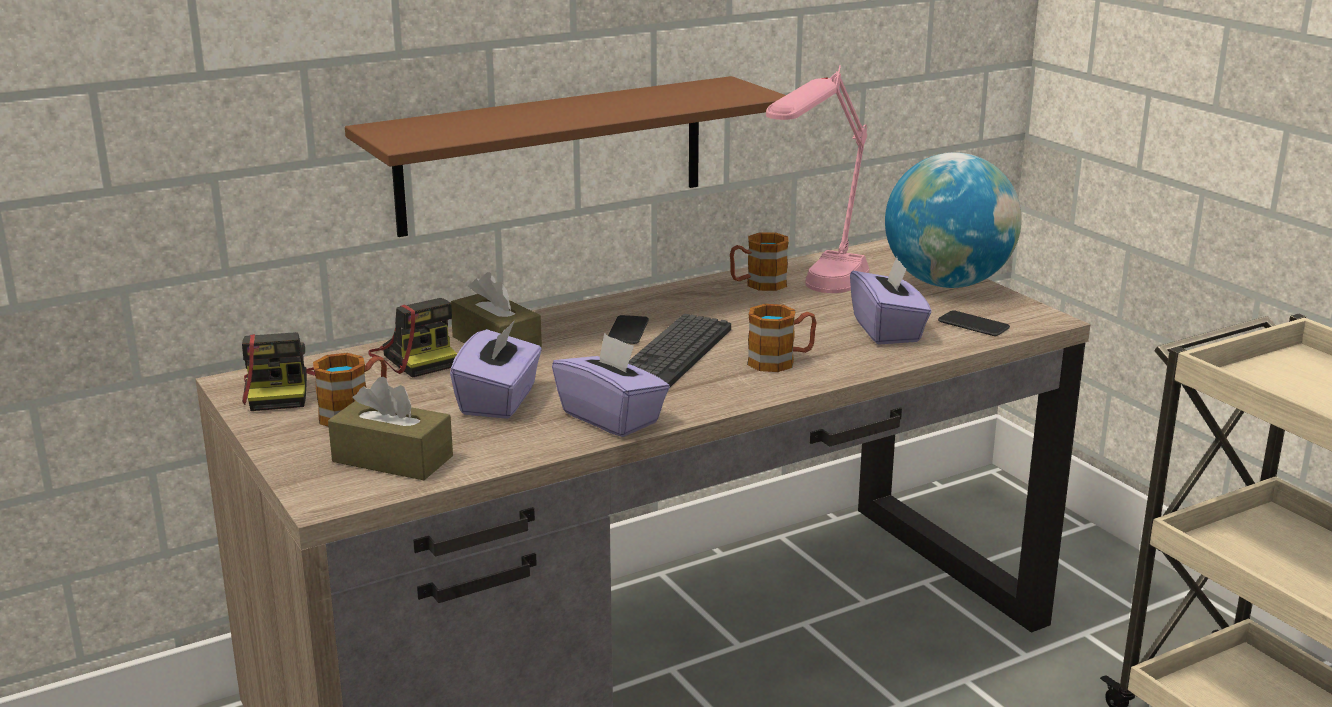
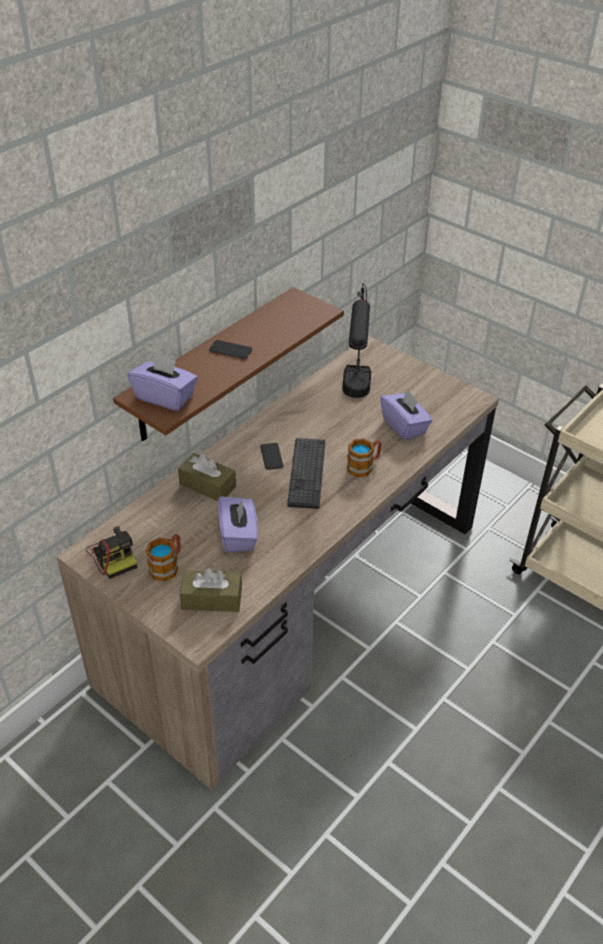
camera: 20 degrees left, 20 degrees up
(416, 358) = (170, 508): camera -> none
(611, 418) = (304, 536): purple tissue box -> purple tissue box (165, 397)
(758, 284) = (318, 397): mug -> none
(817, 296) = (355, 402): pink table lamp -> black table lamp
(947, 283) = (415, 375): globe -> none
(973, 325) = (444, 411): phone -> phone (230, 350)

